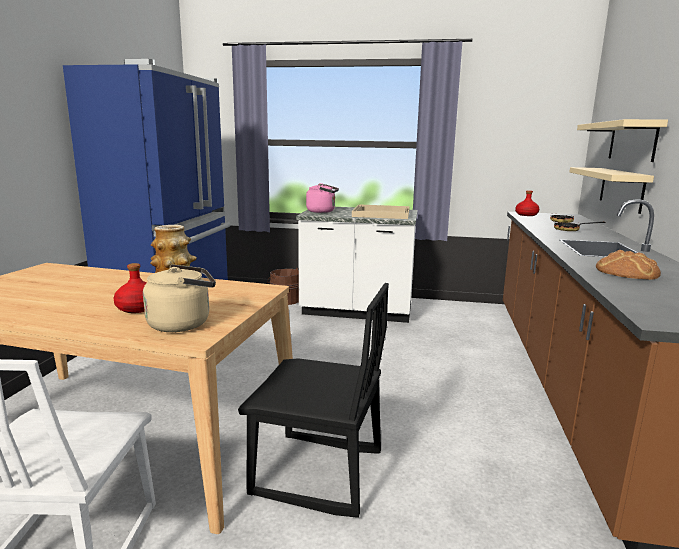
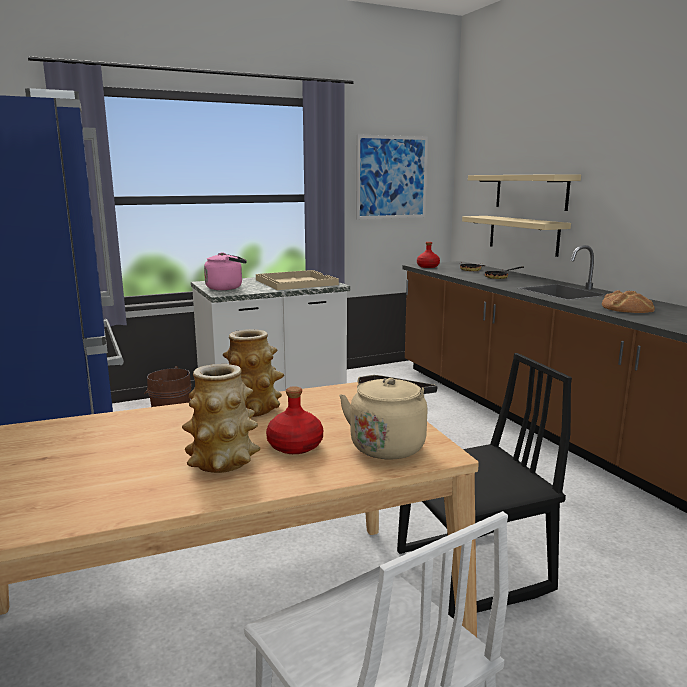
camera: 35 degrees left, 0 degrees up
(86, 305) = (223, 462): none -> vase
(513, 128) = (392, 177): none -> picture

